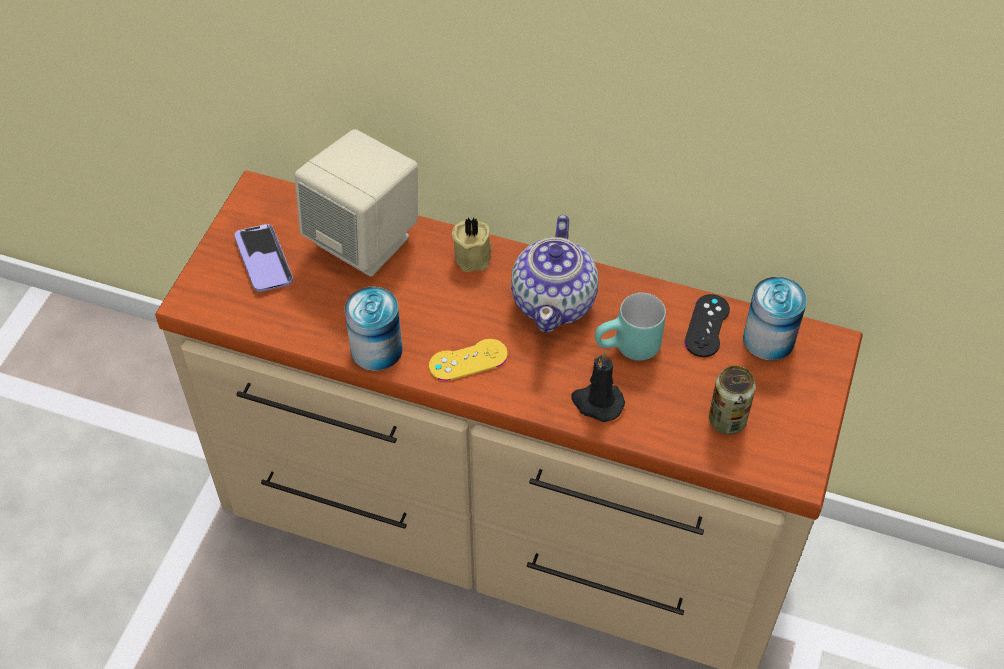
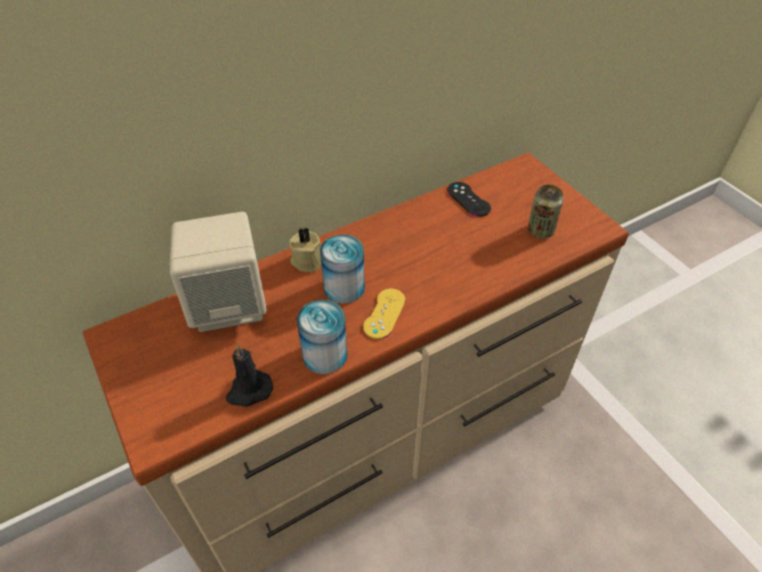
camera: 50 degrees left, 5 degrees down
(263, 259) = (174, 370): phone -> none
(555, 301) = (384, 247): teapot -> none
(597, 402) = (477, 275): black candle -> black candle (249, 391)
(628, 350) = (453, 238): turquoise mug -> none
(768, 339) = (501, 184): can -> can (344, 288)

